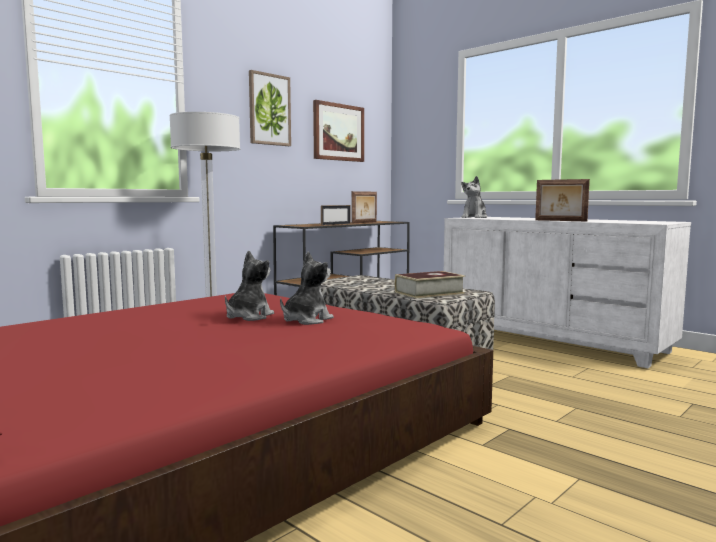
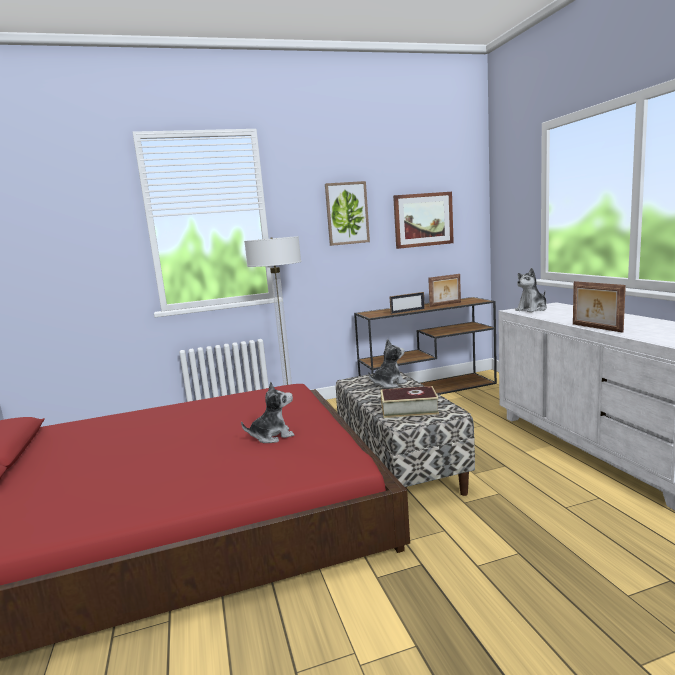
camera: 30 degrees right, 5 degrees up
(248, 317) = (244, 424): plush toy -> plush toy (388, 384)

